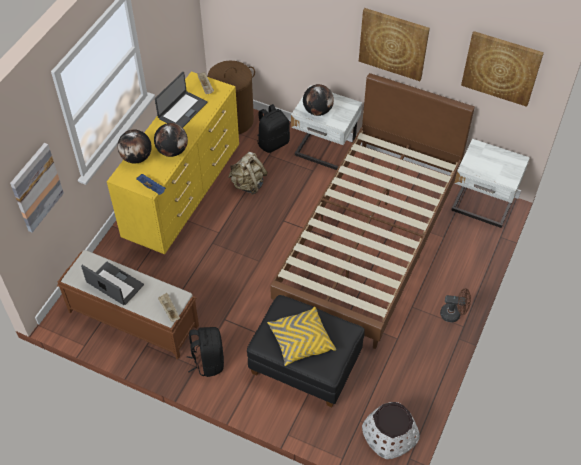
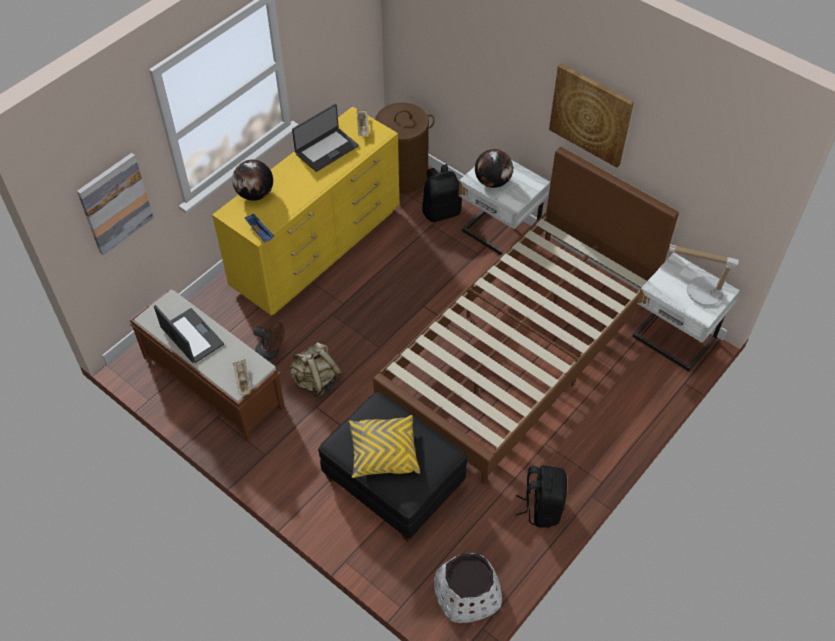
camera: 15 degrees right, 0 degrees up
(172, 151) = (298, 194): globe -> none
(208, 361) = (281, 452): black backpack -> black backpack (541, 508)
(248, 184) = (396, 254): beige backpack -> beige backpack (316, 381)
(453, 314) = (594, 464): brown fan -> brown fan (271, 352)
(500, 164) = (699, 291): none -> table lamp
(501, 68) = (715, 168): picture -> none

